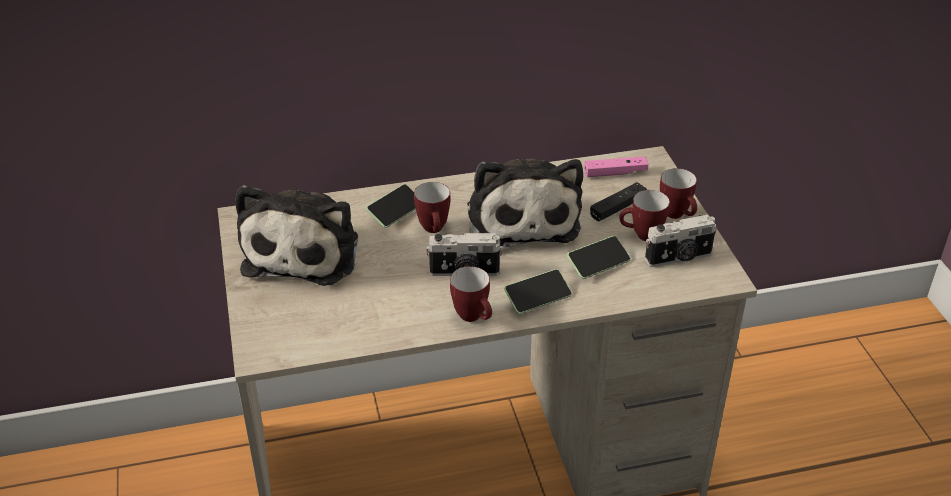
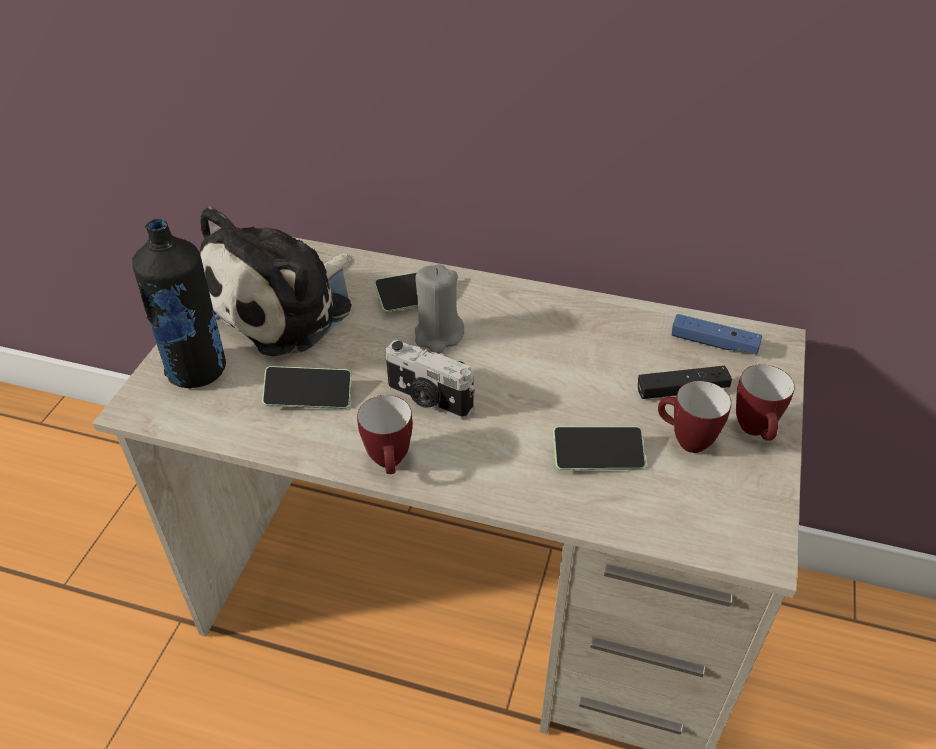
camera: 30 degrees right, 5 degrees up
(281, 315) = (198, 370): none -> black bottle
(434, 231) = (438, 335): mug -> grey candle
(521, 218) = (550, 357): plush toy -> none
(537, 298) = (485, 471): phone -> phone (309, 396)
(615, 173) = (713, 343): pink game controller -> blue game controller
(679, 258) = (714, 493): camera -> none

